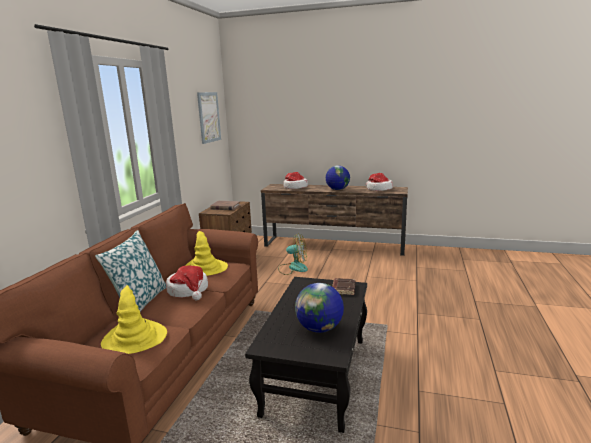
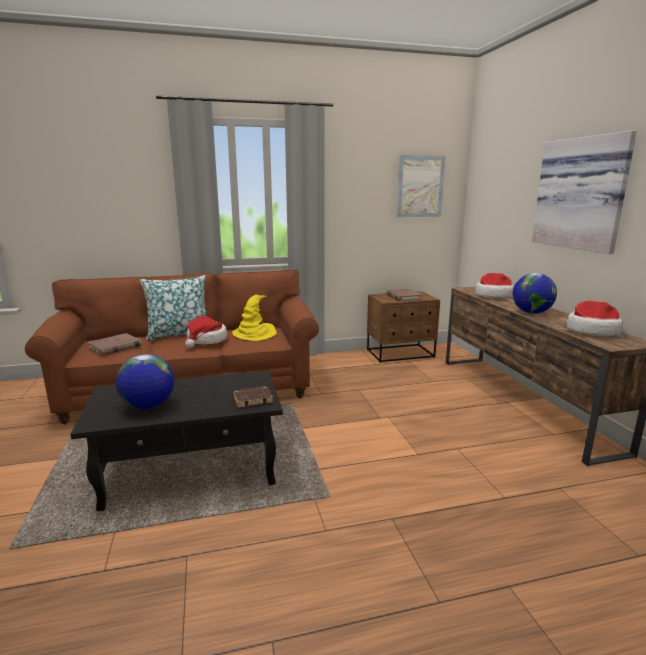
camera: 60 degrees right, 0 degrees up
(134, 338) = (115, 347): yellow hat -> brown book
(293, 268) = (412, 394): fan -> none
(341, 117) = (582, 193): none -> picture

